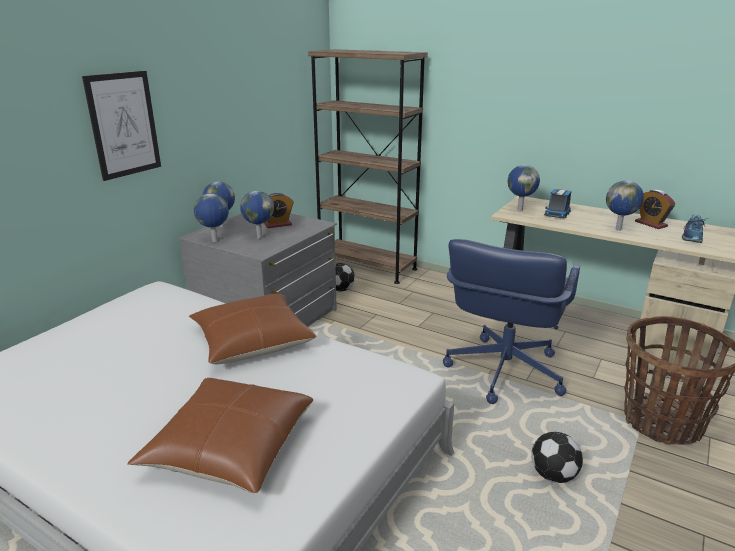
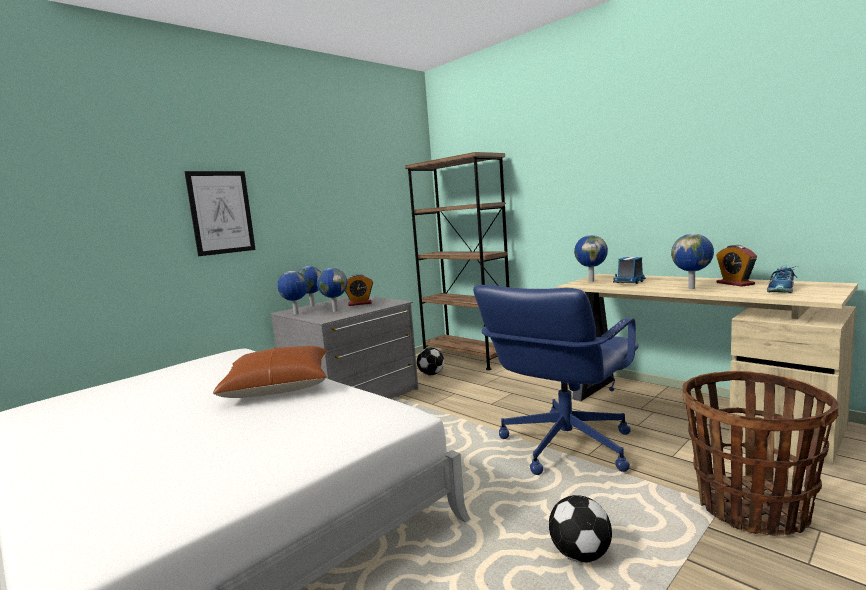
camera: 15 degrees right, 15 degrees down
(230, 447) = (176, 462): brown pillow -> none

